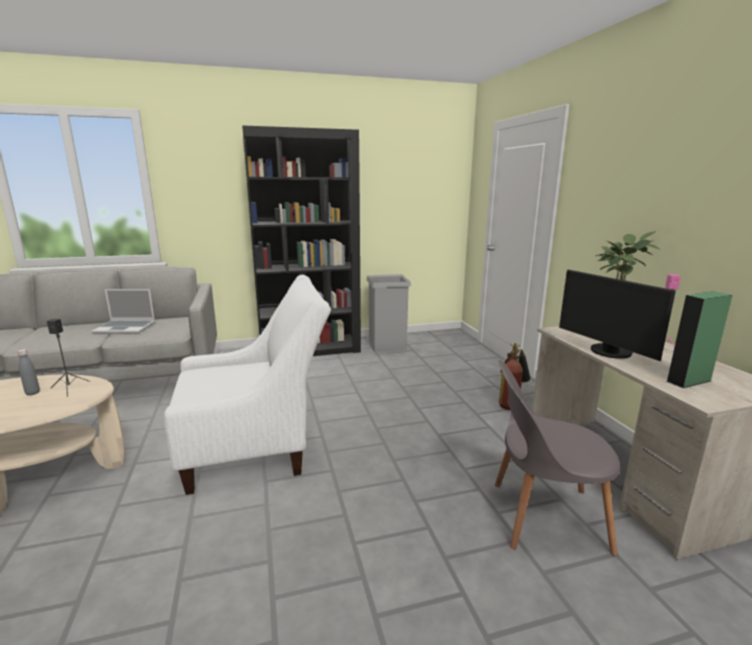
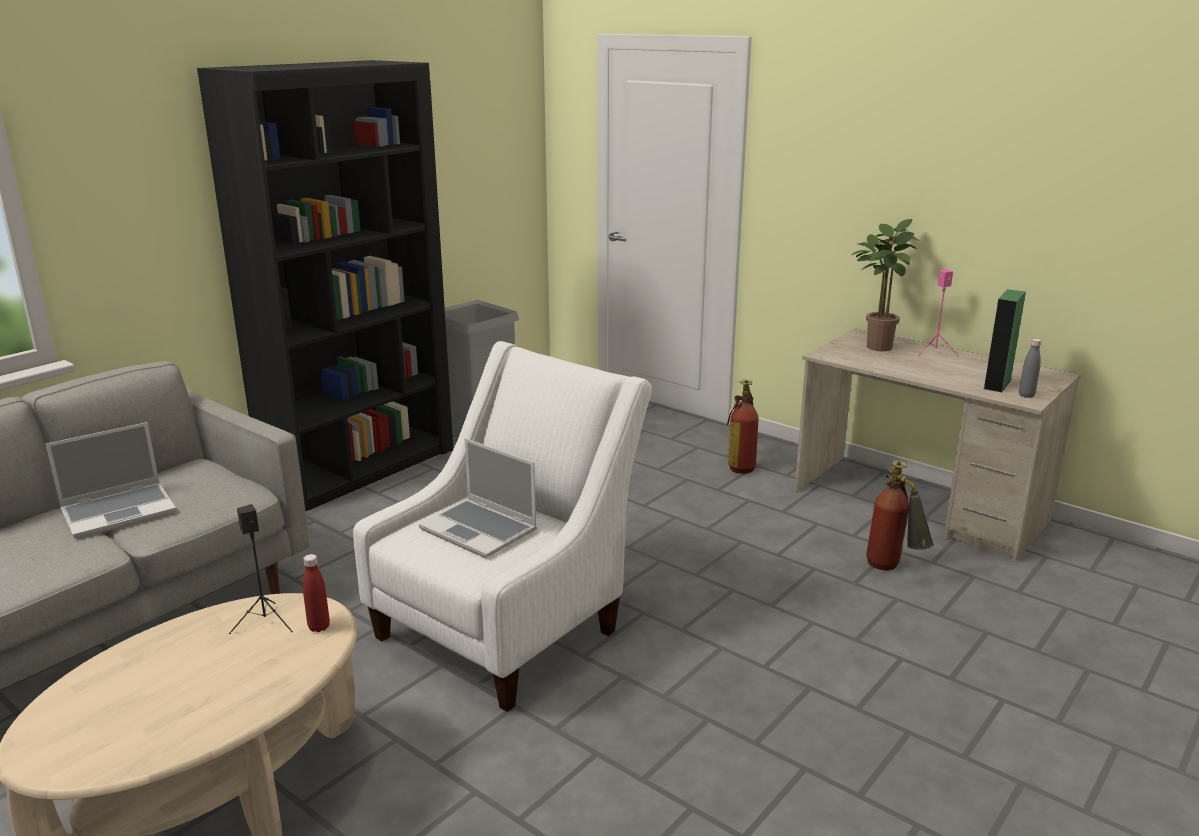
camera: 35 degrees left, 5 degrees up
(32, 393) = (217, 649): grey bottle -> grey bottle (1026, 395)
(78, 398) = (319, 627): none -> red bottle
(231, 379) = (480, 530): none -> laptop
(543, 516) = (893, 569): grey chair -> fire extinguisher
(608, 352) = (904, 370): monitor -> none

